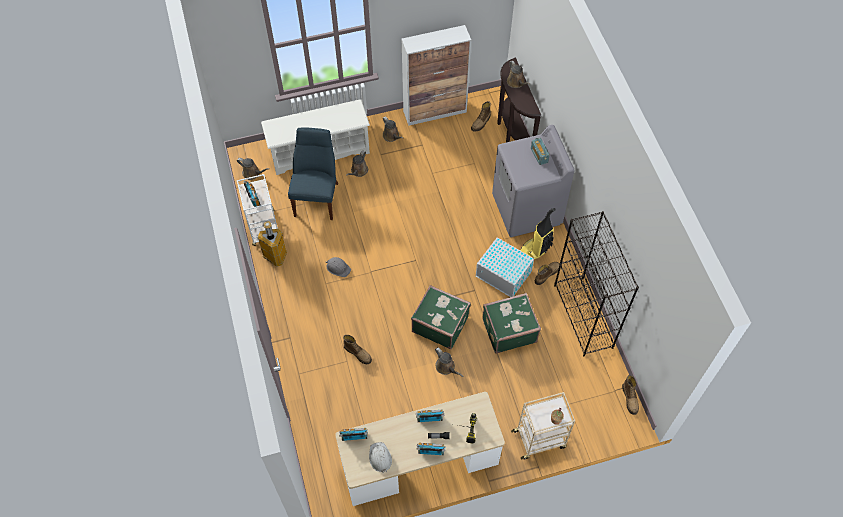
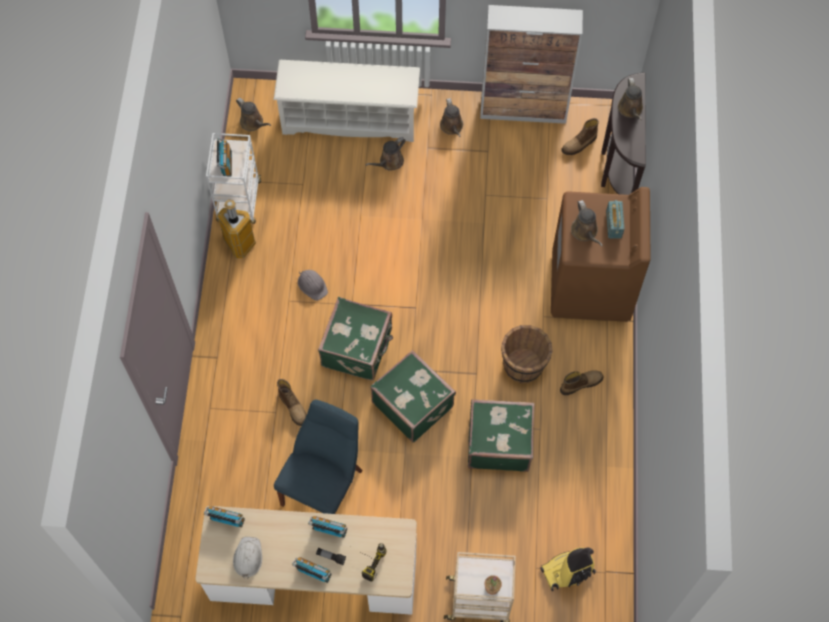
camera: 20 degrees right, 5 degrees up
(317, 197) = (323, 181): blue chair -> blue chair (324, 484)
(387, 299) = (358, 348): none -> green suitcase
(446, 367) = (398, 464): brown watering can -> brown watering can (585, 232)
(504, 274) = (523, 365): white storage box -> brown bucket
(526, 210) = (590, 286): grey washing machine -> brown washing machine
(535, 251) = (578, 346): vacuum cleaner -> vacuum cleaner (567, 572)
(583, 316) = (606, 458): black bookcase -> none
(630, 398) = (621, 590): boot -> none

